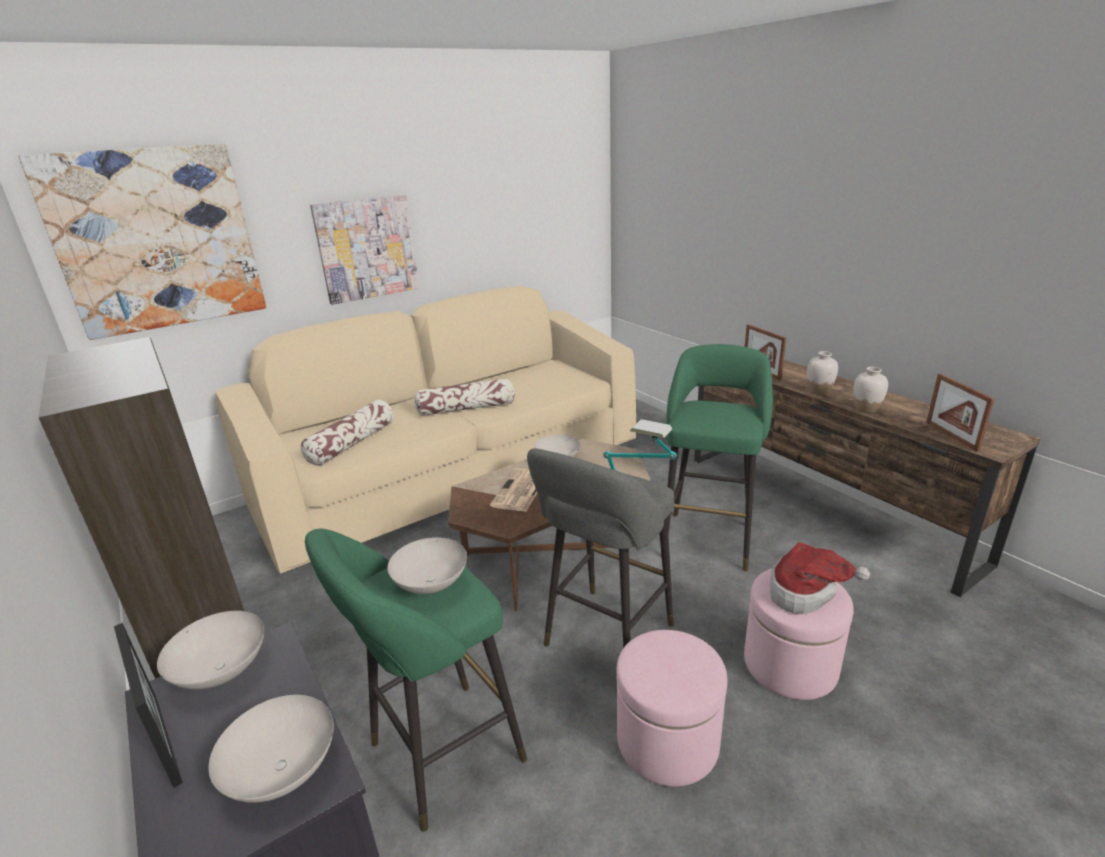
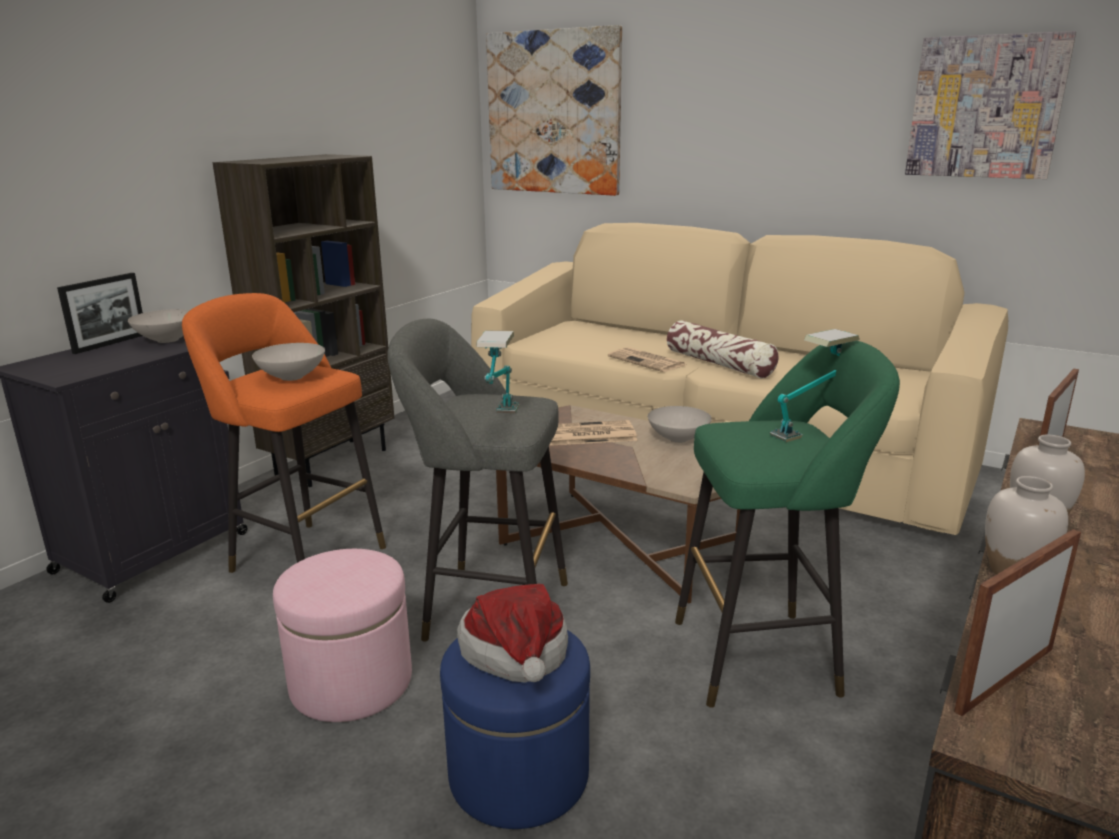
camera: 65 degrees right, 5 degrees down
(280, 772) = (75, 369): white bowl -> none
(352, 443) = (589, 345): pillow -> none
(367, 248) = (733, 153): picture -> picture (985, 107)
(430, 429) = (648, 361): none -> newspaper
(439, 756) = (302, 557): green stool -> orange stool
(709, 401) = (811, 429): none -> table lamp
(790, 664) = (519, 774): pink ottoman -> blue ottoman

